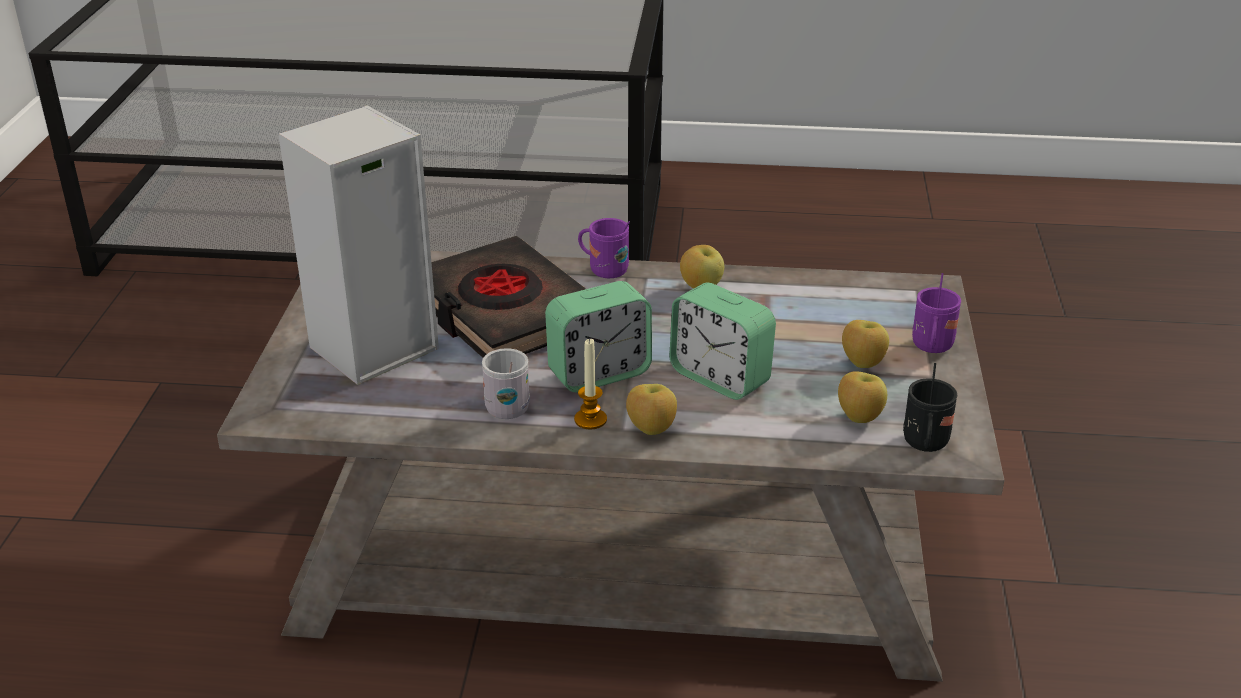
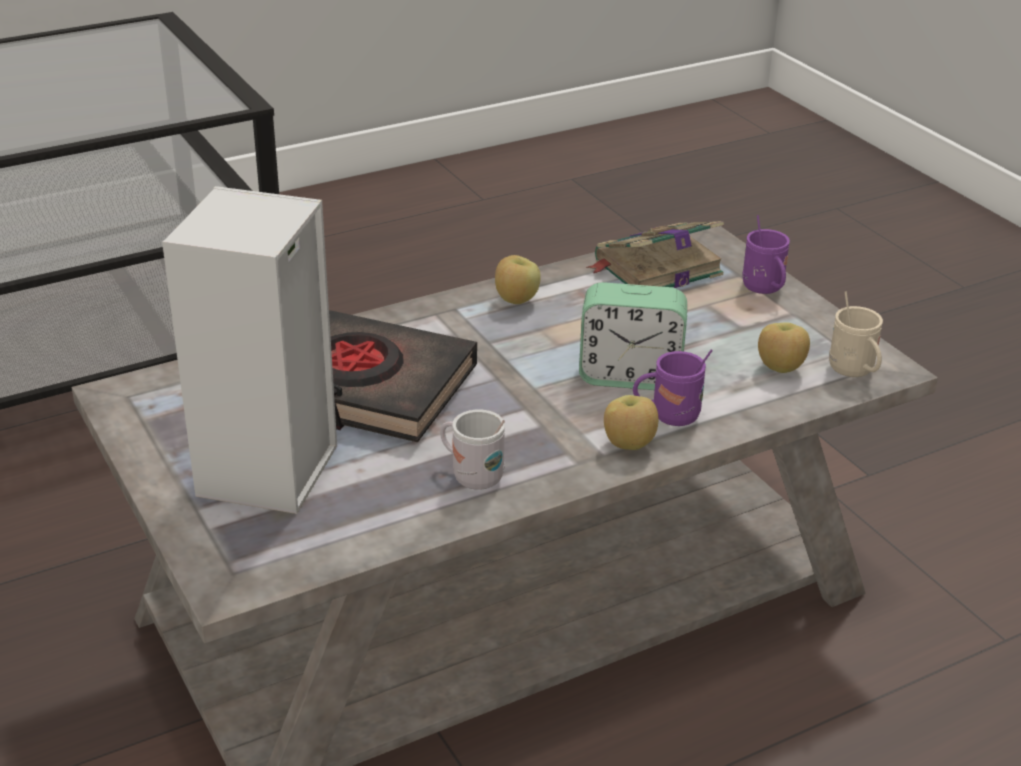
camera: 35 degrees left, 0 degrees up
(590, 419) = (565, 457): candle -> none
(599, 373) = (521, 412): alarm clock -> none
(603, 270) = (407, 314): purple mug -> purple mug (668, 416)
(852, 299) = (655, 269): none -> book
(862, 364) = (728, 322): apple -> none
(925, 446) = (854, 372): black mug -> beige mug

